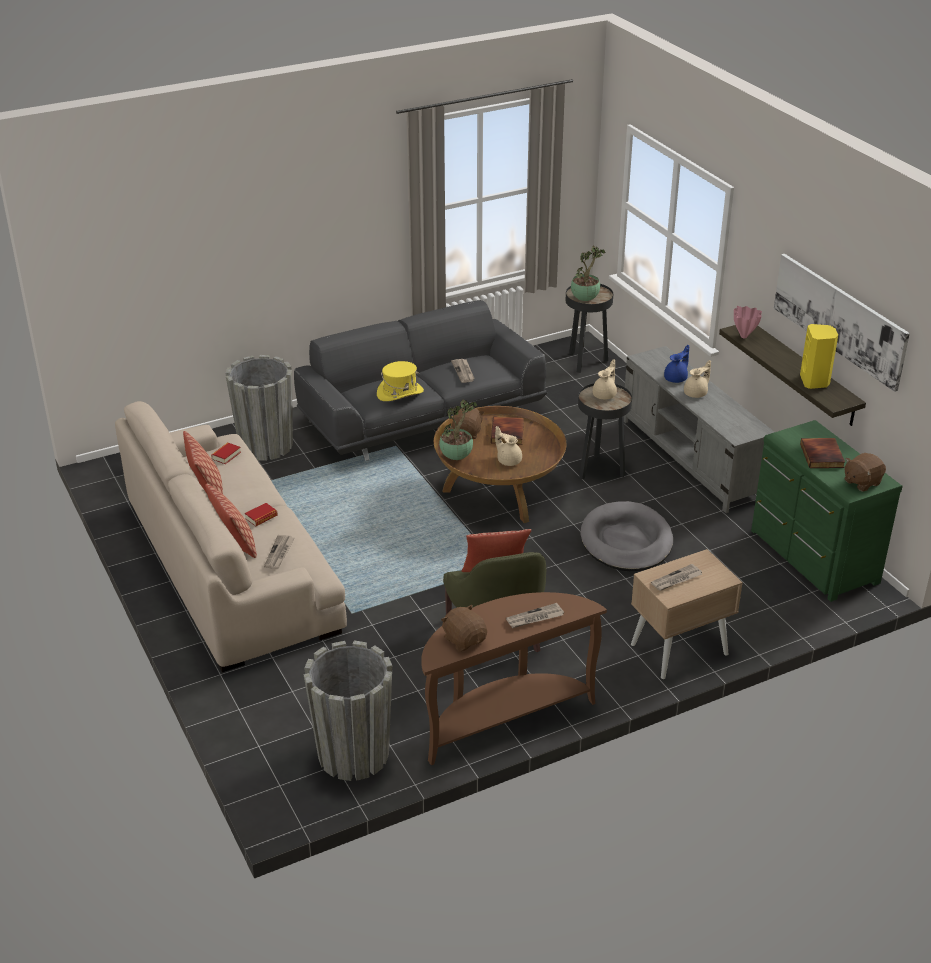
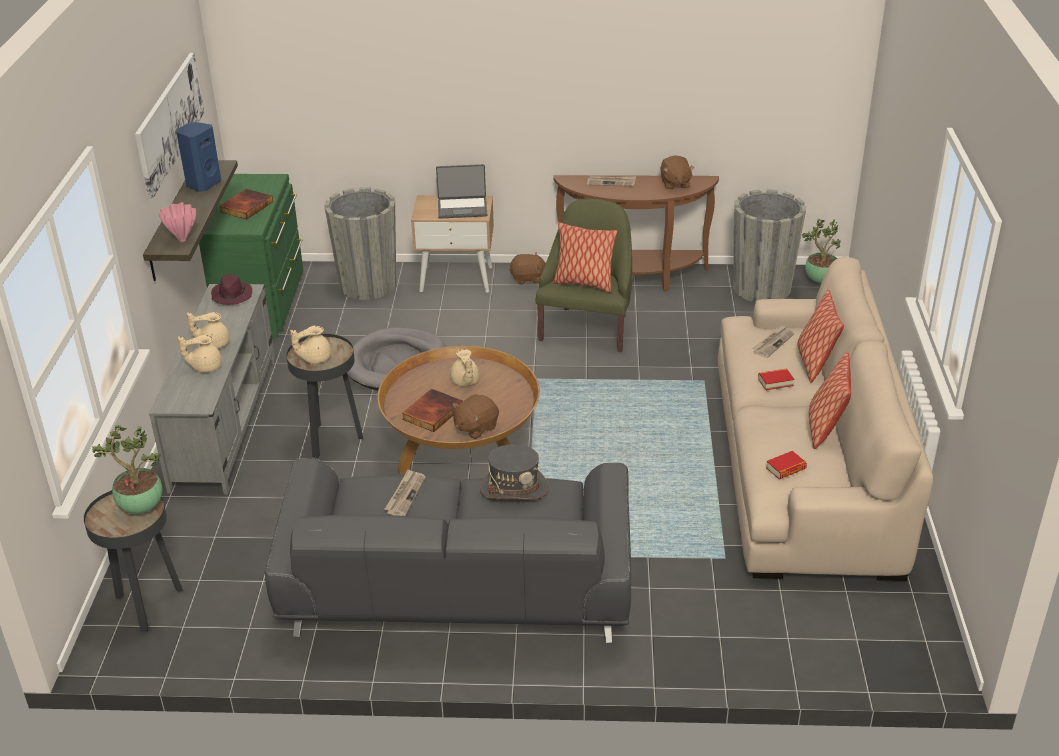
camera: 150 degrees left, 0 degrees up
(266, 445) = (693, 619): grey planter -> grey planter (367, 285)
(400, 393) = (514, 488): yellow hat -> grey hat
(456, 456) = (515, 402): potted plant -> potted plant (819, 281)
(676, 378) = (205, 366): blue teapot -> beige teapot
(676, 579) = (462, 208): newspaper -> laptop
(742, 429) = (231, 295): none -> purple hat
(815, 382) = (203, 184): yellow speaker -> blue speaker
(861, 482) = (253, 182): brown plush toy -> brown plush toy (528, 279)

